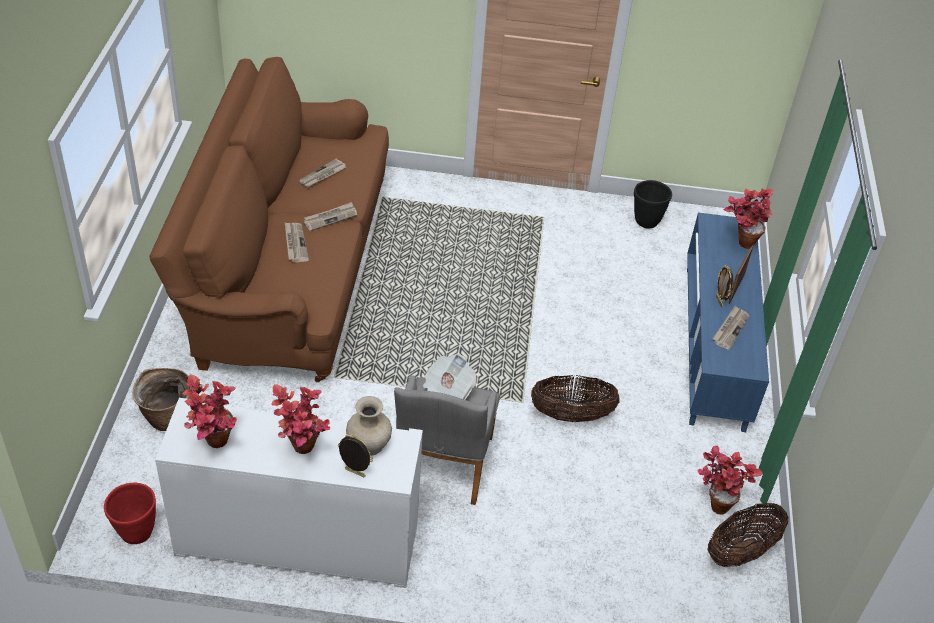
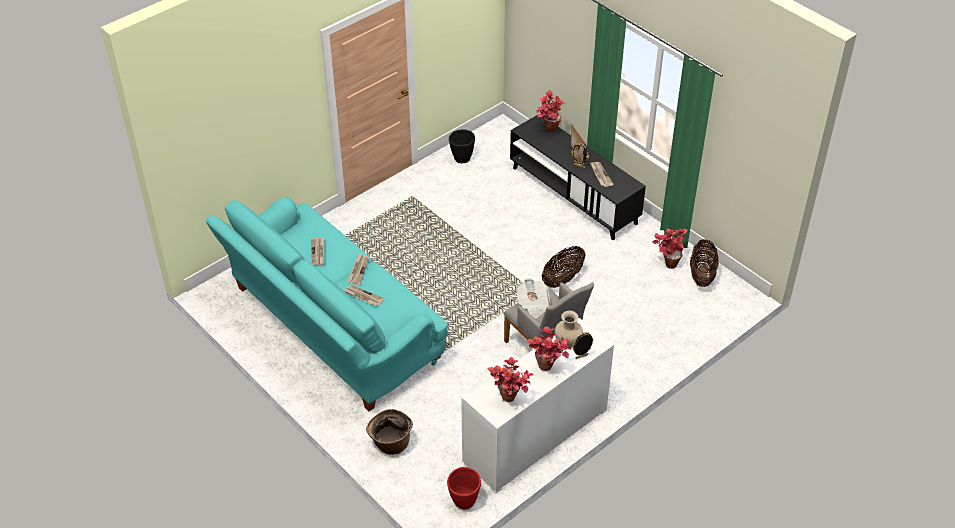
camera: 45 degrees left, 0 degrees up
(287, 271) = (331, 328): brown sofa -> turquoise sofa
(714, 345) = (573, 195): blue tv stand -> black tv stand

